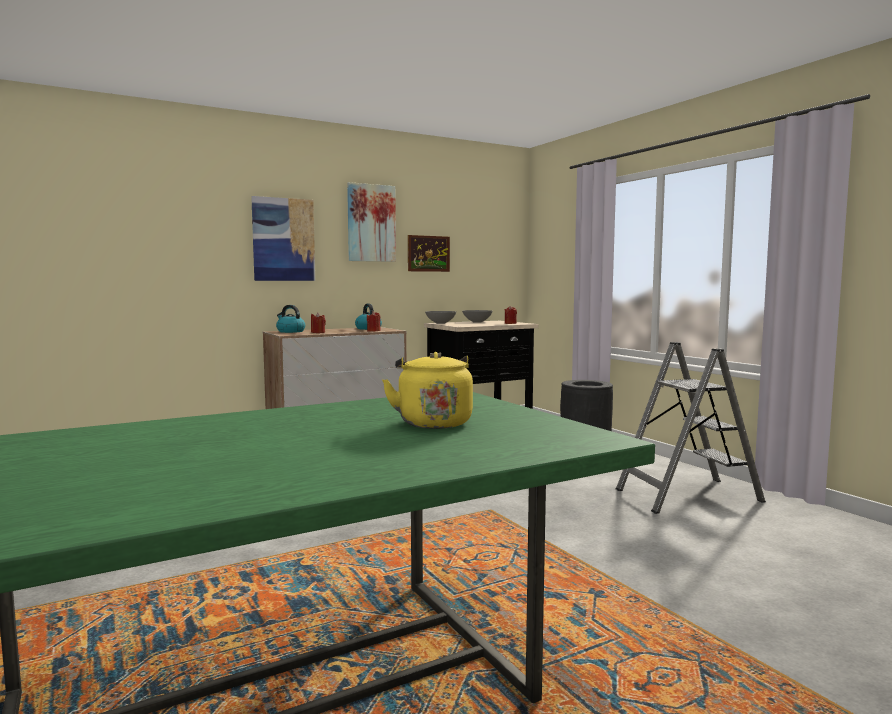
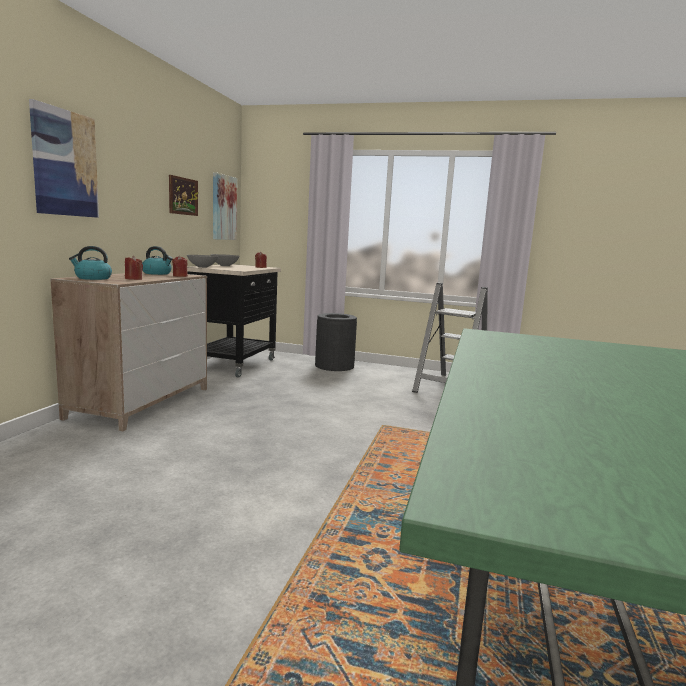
camera: 45 degrees left, 5 degrees up
(371, 223) = (141, 157): picture -> picture (223, 207)
(433, 422) = (583, 355): yellow kettle -> none

